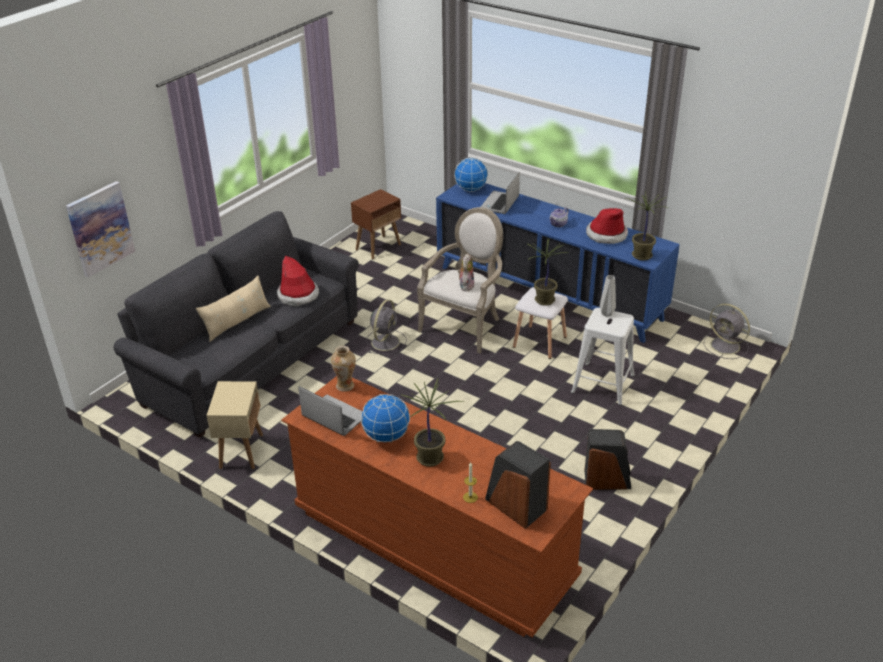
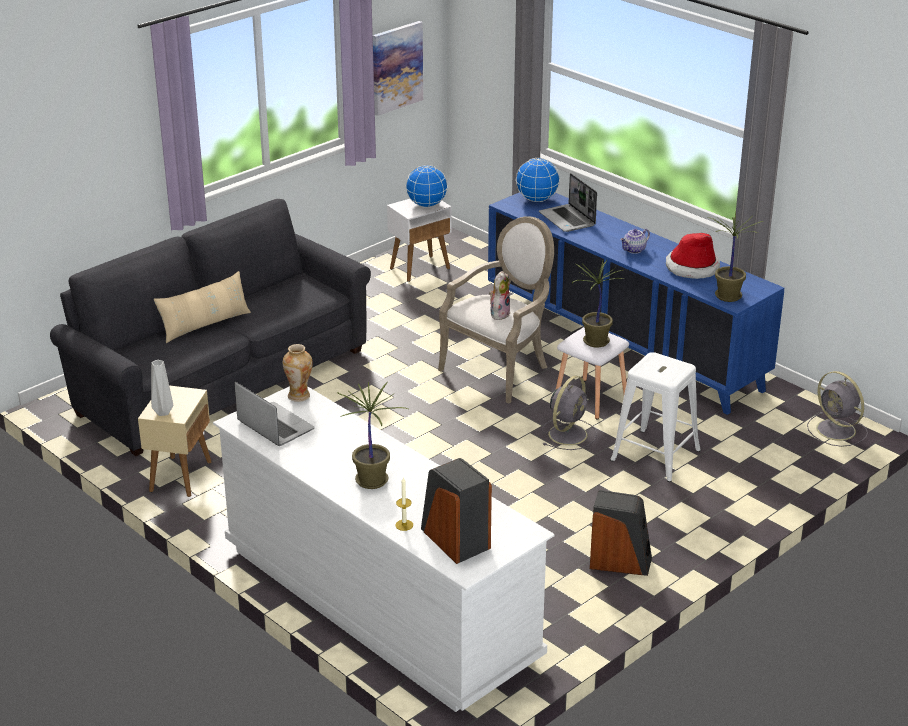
camera: 10 degrees right, 5 degrees down
(100, 228) = (53, 189): picture -> picture (396, 67)
(298, 295) = (288, 304): hat -> none
(378, 247) = (420, 268): brown side table -> white side table
(386, 341) = (394, 377): grey fan -> grey fan (568, 433)
(386, 436) = (328, 453): globe -> globe (426, 205)
(433, 544) = (379, 602): brown dresser -> white dresser
(500, 204) = (568, 219): laptop -> laptop turned 60 degrees counterclockwise
(607, 313) = (662, 360): grey vase -> grey vase (164, 412)

